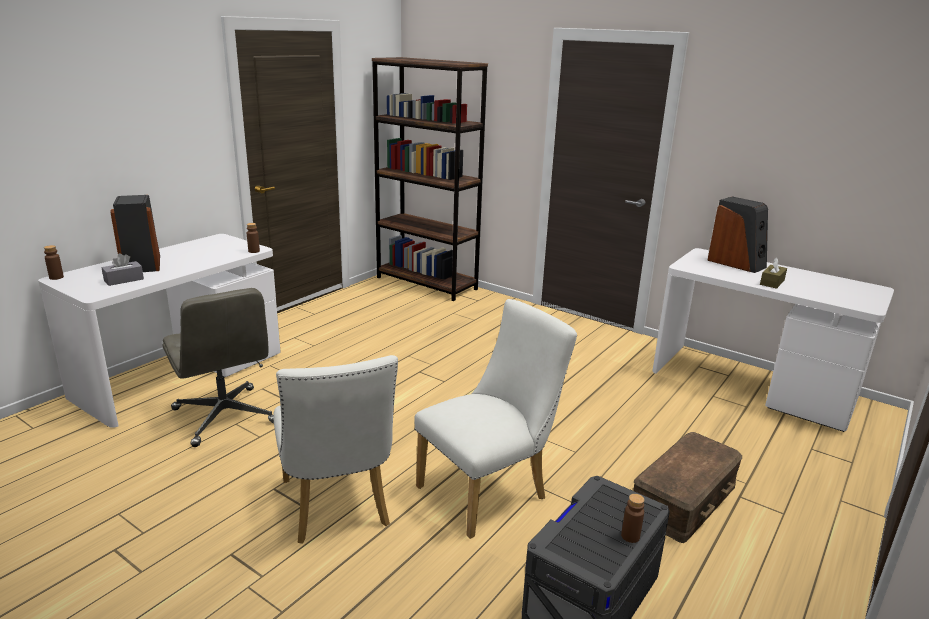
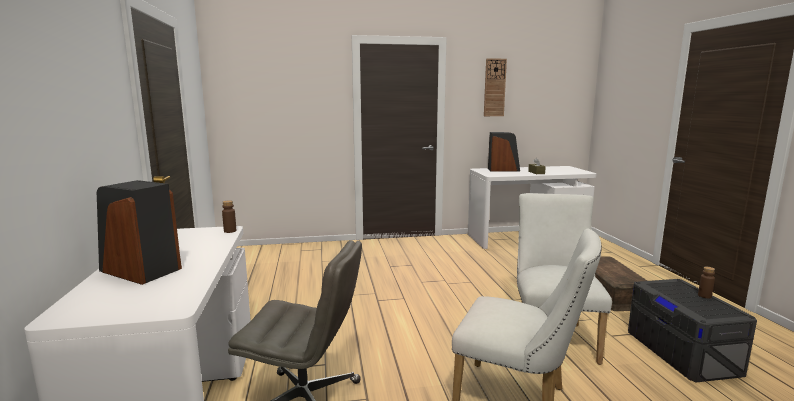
camera: 45 degrees left, 10 degrees down
(56, 277) = (52, 317): brown bottle -> none
(124, 280) = (164, 287): grey tissue box -> none
(426, 283) = (263, 251): brown bookcase -> none
(762, 122) = (494, 87): none -> wall clock

